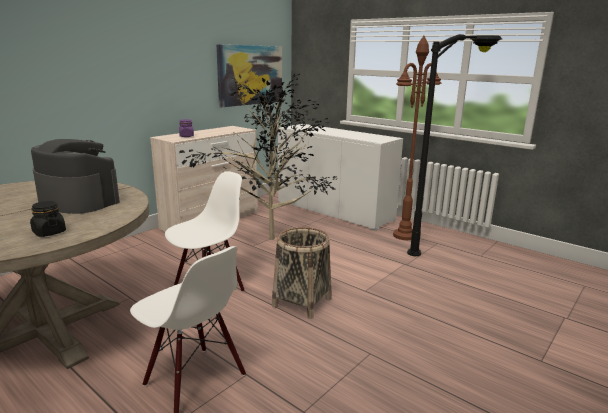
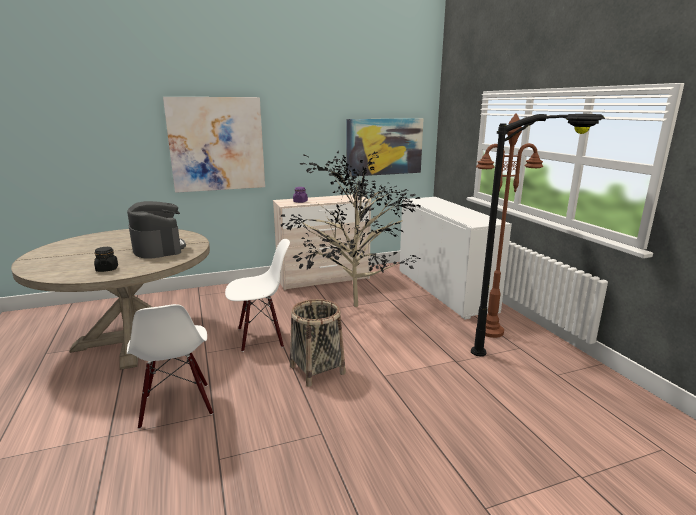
camera: 30 degrees right, 0 degrees up
(80, 70) = (217, 144): none -> picture

